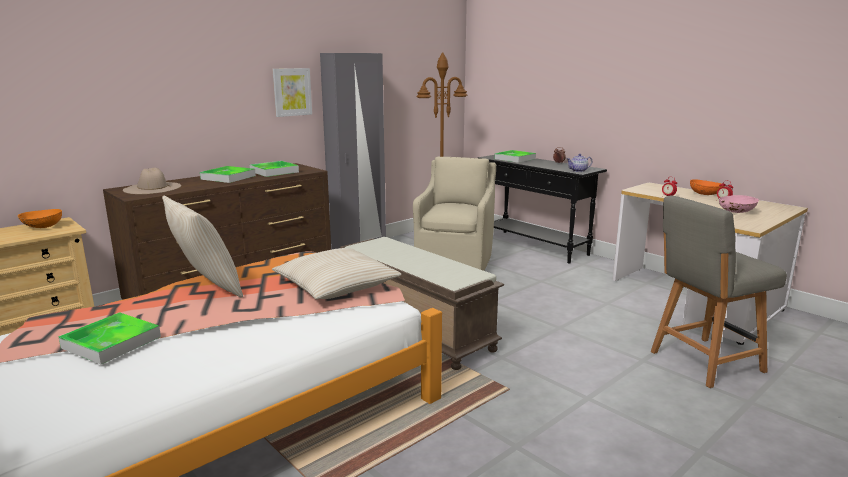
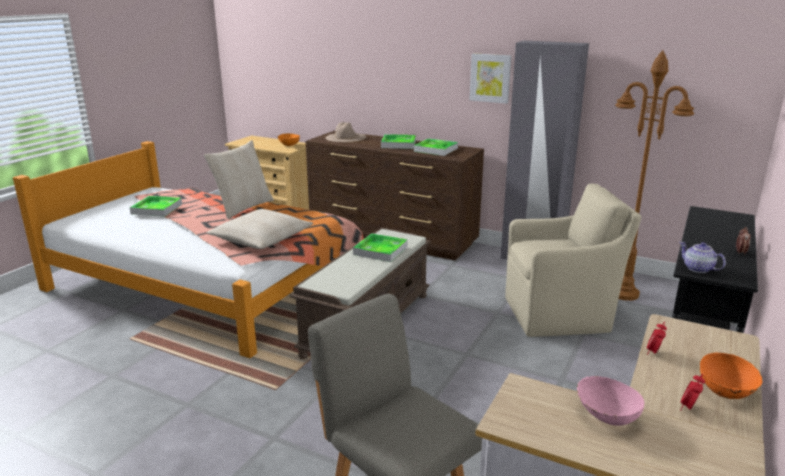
camera: 70 degrees right, 5 degrees up
(515, 159) = (720, 225): tray -> tray (380, 250)

